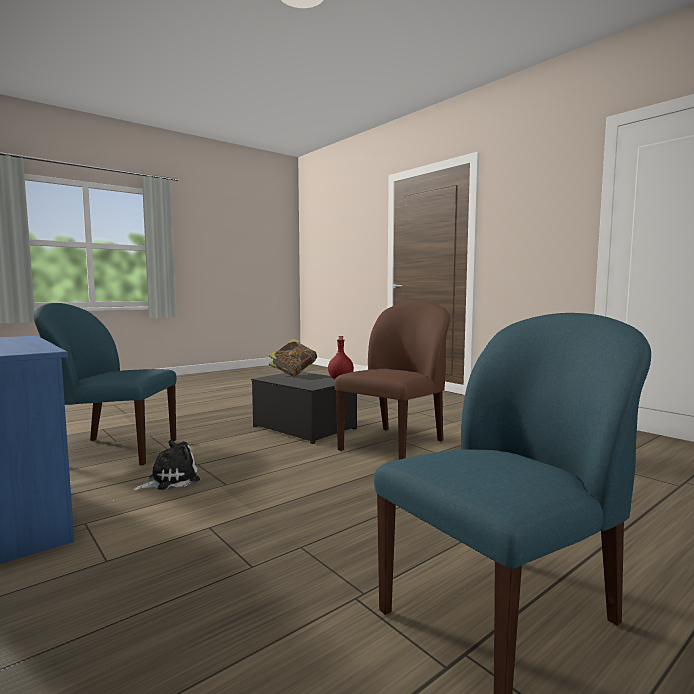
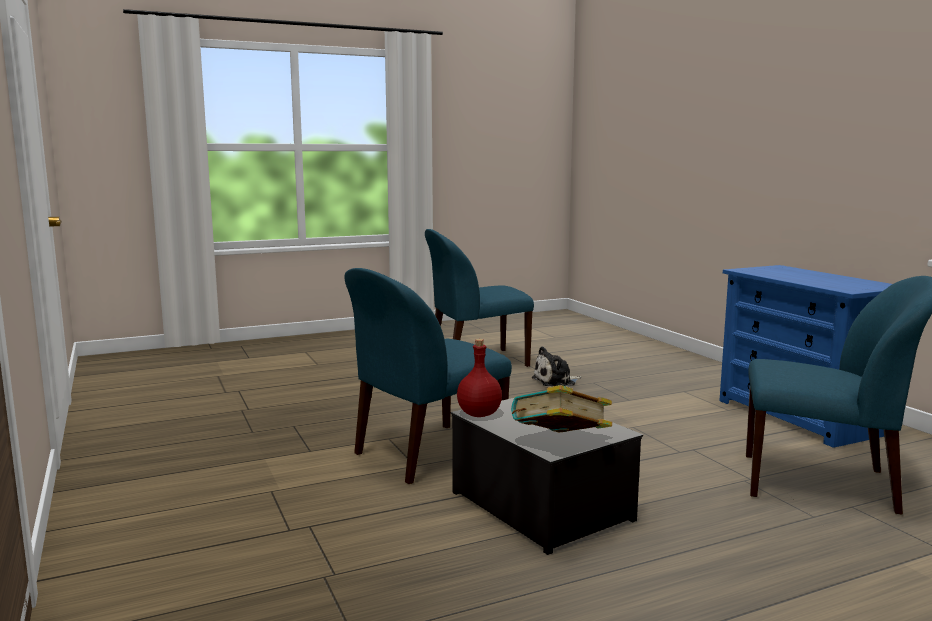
camera: 165 degrees left, 5 degrees up
(170, 480) = (694, 436): plush toy -> plush toy (556, 381)
(394, 445) = (427, 454): brown chair -> blue chair

